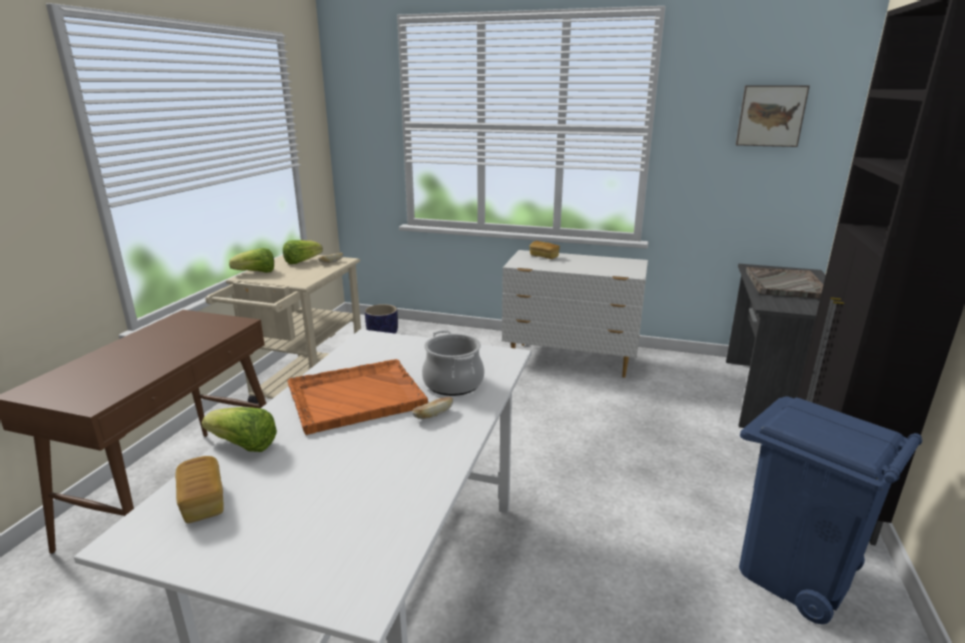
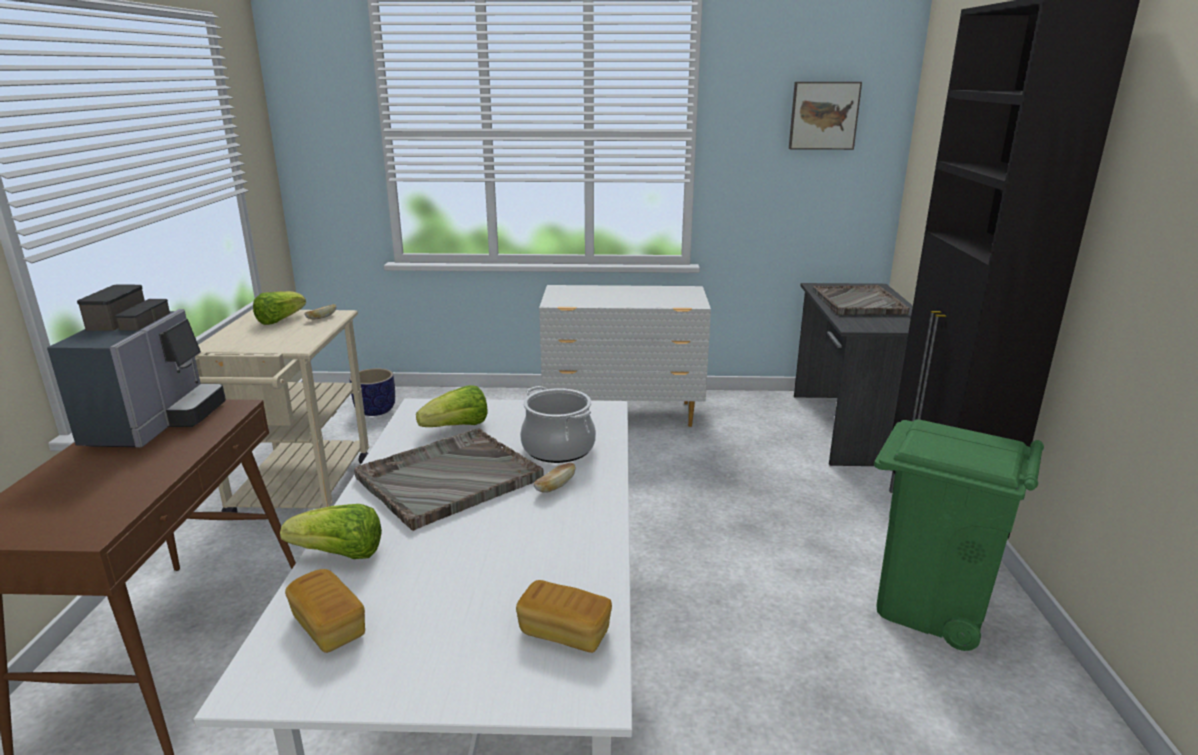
camera: 15 degrees left, 0 degrees up
(182, 328) = (155, 422): none -> coffee machine
(256, 273) = (224, 340): lettuce -> lettuce (457, 427)
(355, 397) = (447, 479): orange tray -> grey tray
(544, 256) = (582, 291): bread -> bread (564, 632)
(793, 574) = (929, 607): blue trash can -> green trash can

